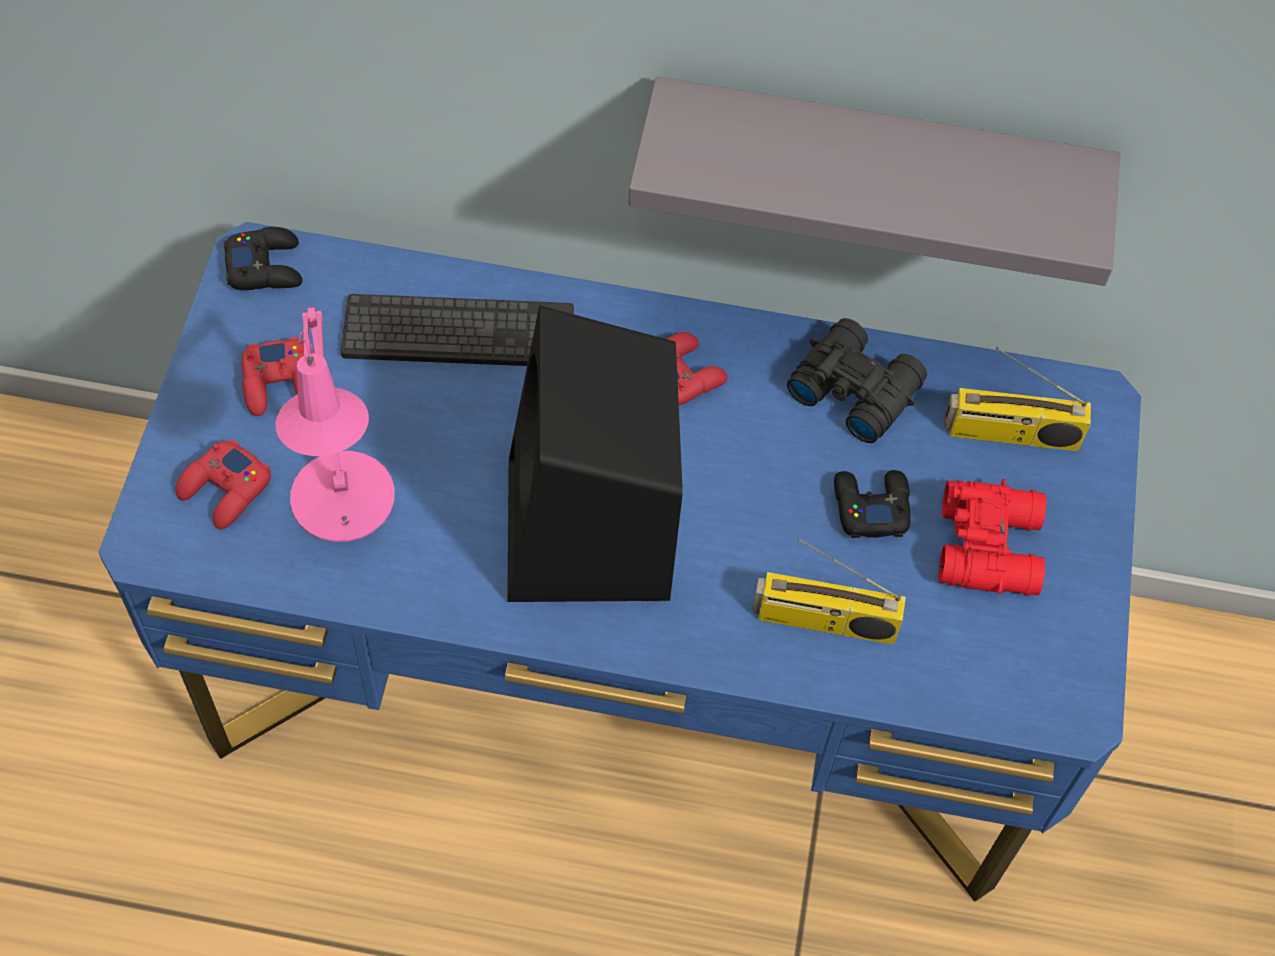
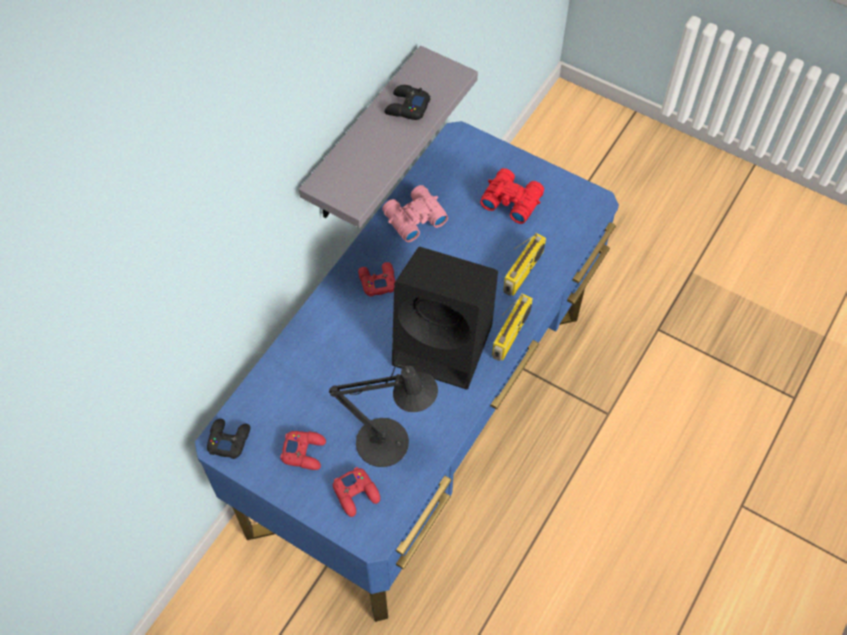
camera: 65 degrees left, 0 degrees up
(344, 510) = (390, 443): pink table lamp -> black table lamp
(458, 332) = (311, 364): keyboard -> none
(853, 387) = (413, 218): black binoculars -> pink binoculars
(870, 506) = (475, 235): black game controller -> black game controller (407, 107)
(1010, 434) = (461, 172): radio -> radio (511, 334)

